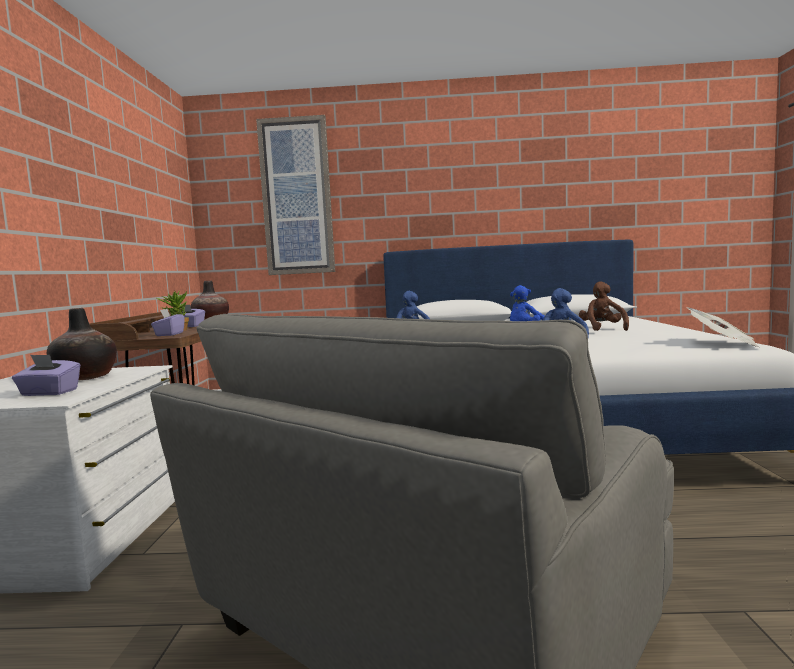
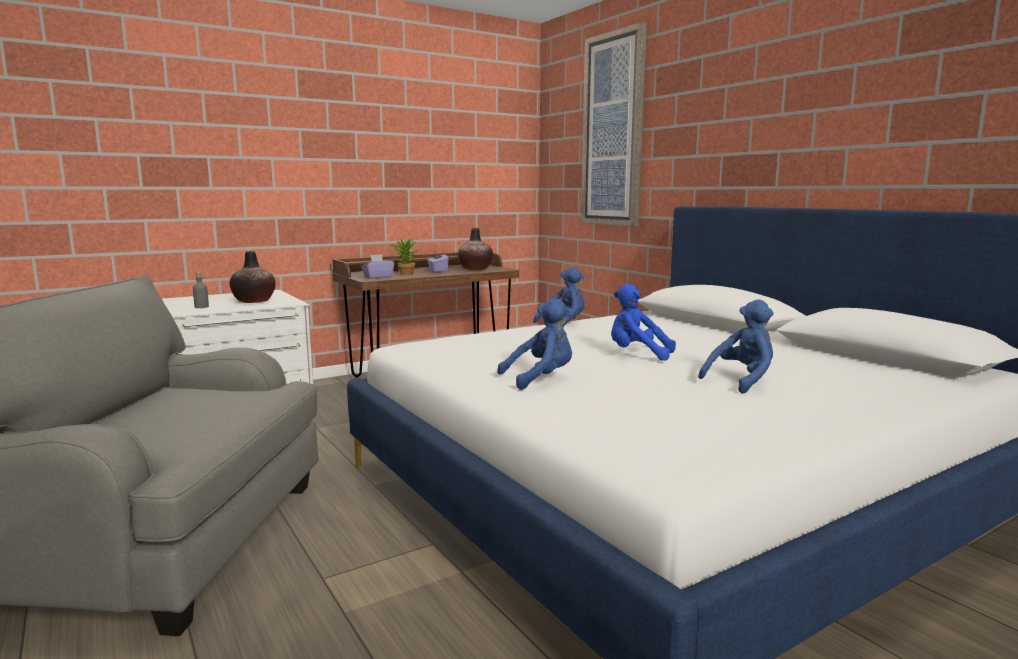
camera: 55 degrees right, 5 degrees up
(49, 393) = (201, 307): purple tissue box -> grey bottle
(602, 329) = (742, 381): brown plush toy -> blue plush toy
(723, 344) = (662, 454): newspaper -> none

